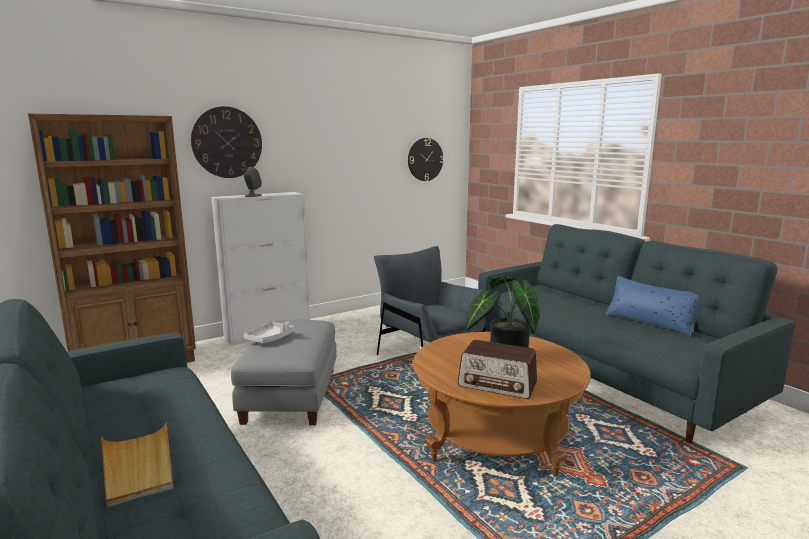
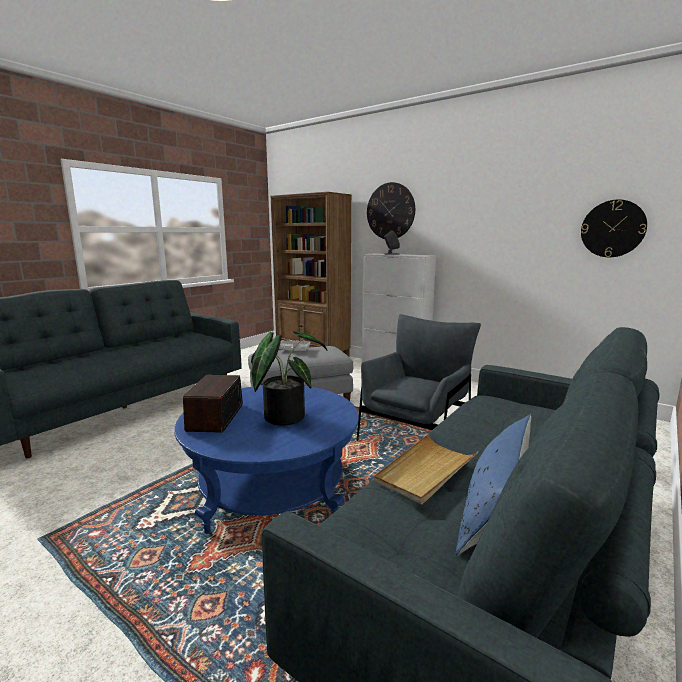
camera: 70 degrees right, 0 degrees up
(138, 466) = (107, 354): beige tray -> beige tray (426, 471)
(496, 436) = (272, 490): brown coffee table -> blue coffee table

